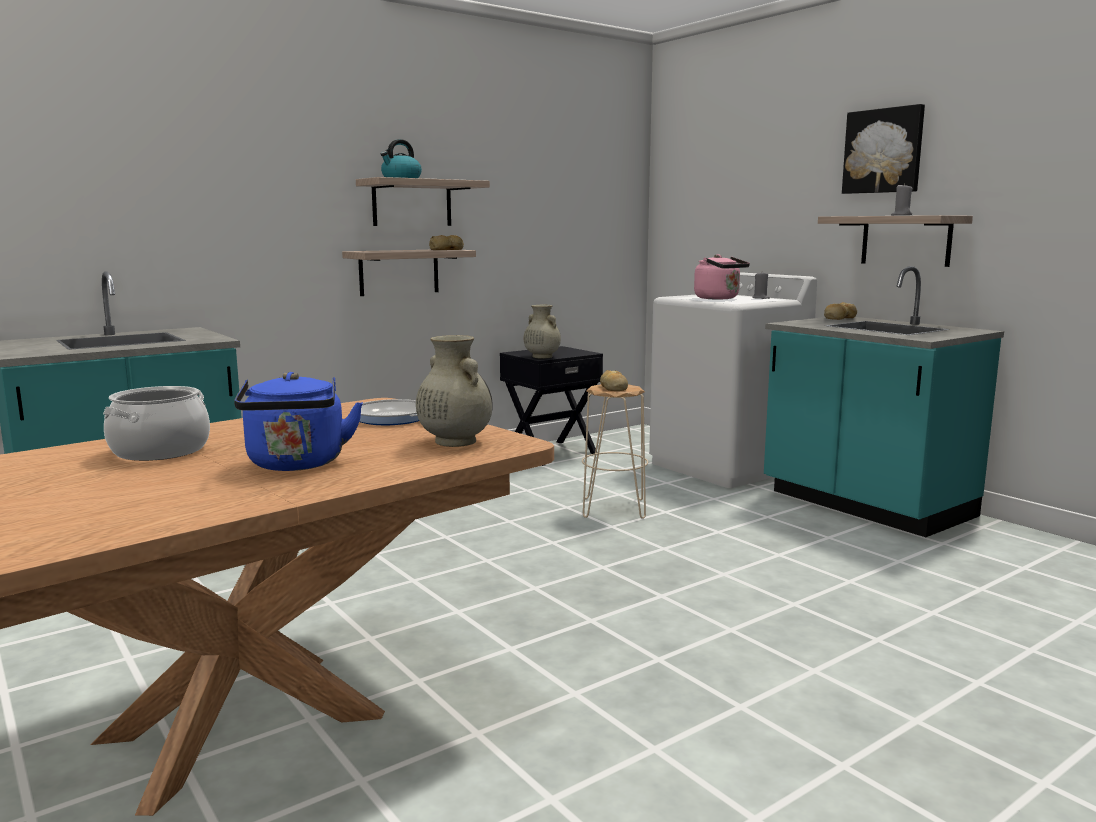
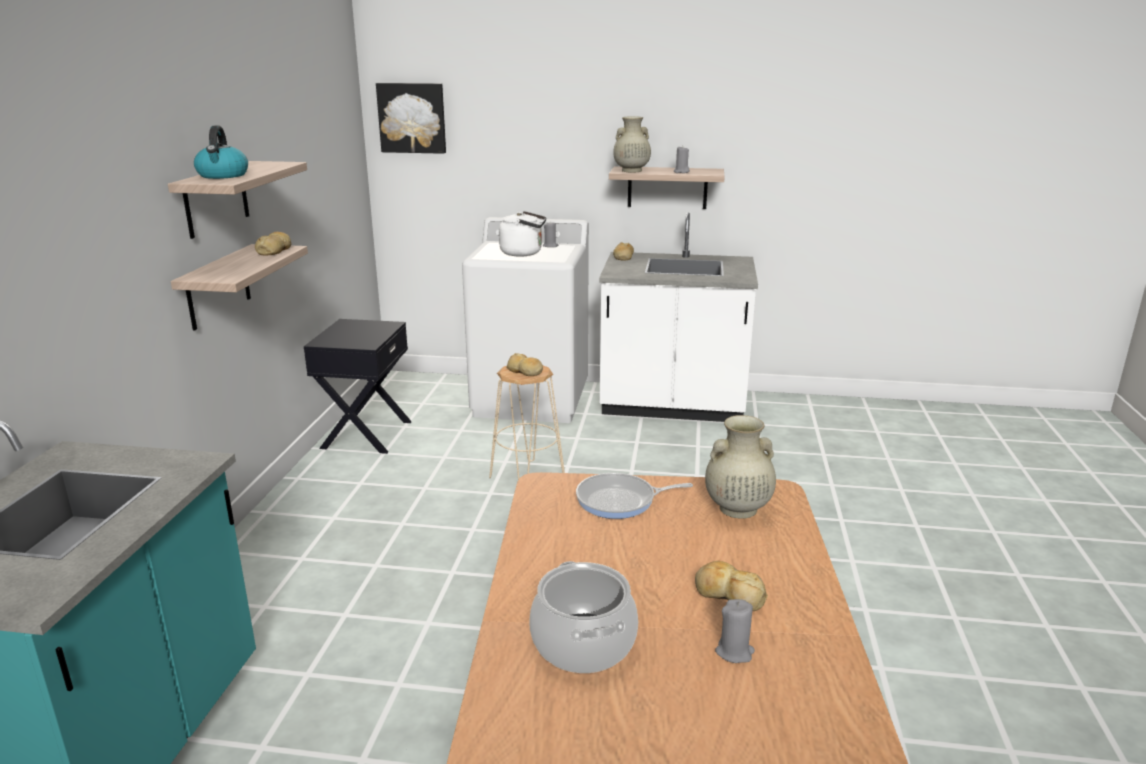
camera: 45 degrees left, 10 degrees up
(206, 481) = (734, 652): none -> grey candle
(297, 465) = (729, 595): blue kettle -> bread
(541, 357) = (364, 342): beige vase -> beige vase (631, 171)
(719, 298) = (524, 253): pink kettle -> white kettle
(865, 505) = (672, 406): turquoise counter -> white counter
(884, 151) = (642, 111): picture -> picture (412, 118)

